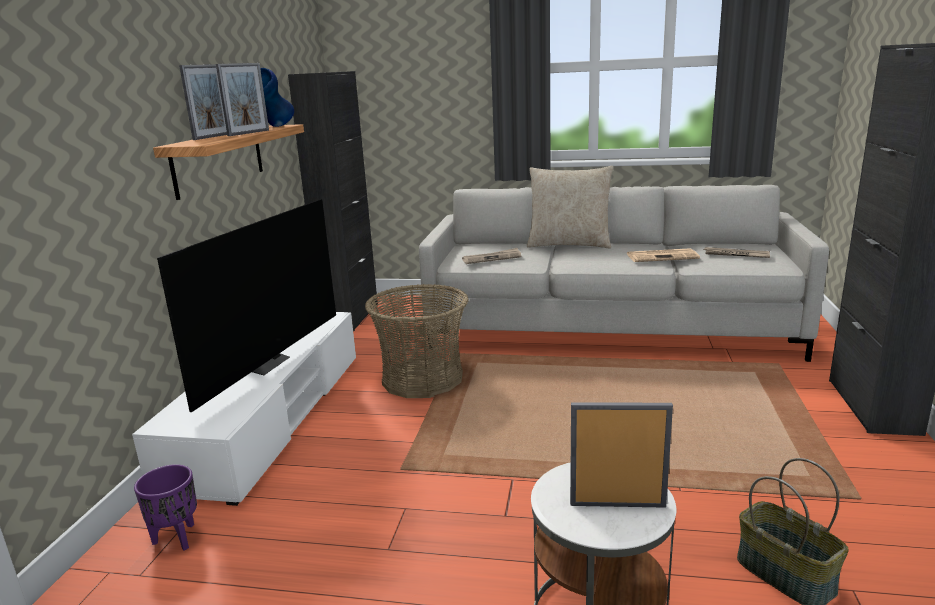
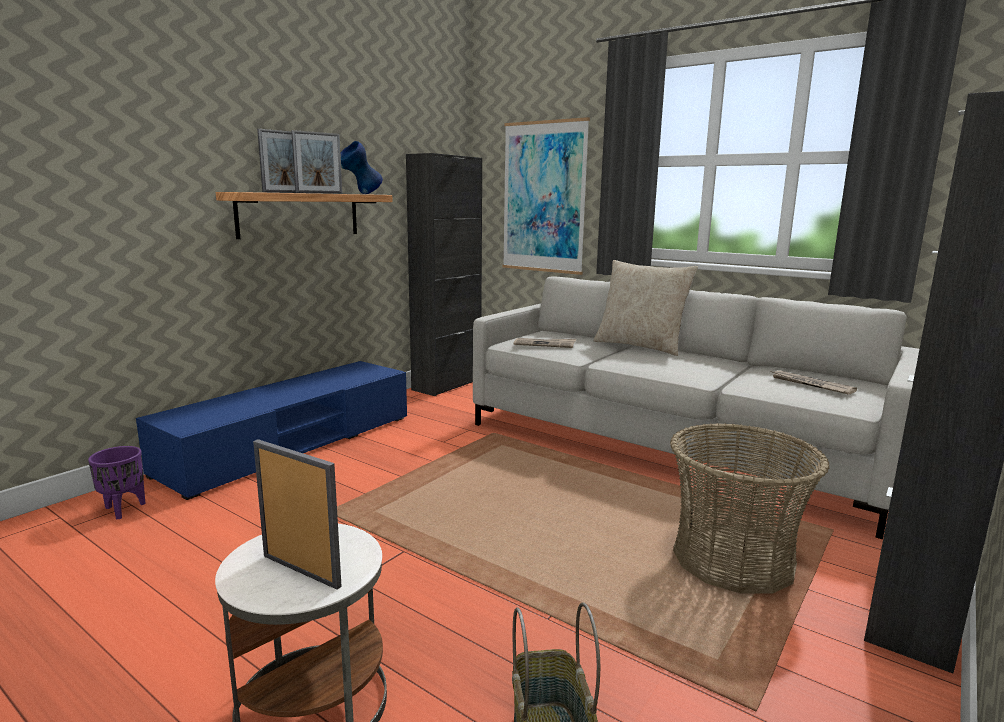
camera: 25 degrees right, 5 degrees down
(265, 364) = (286, 394): television -> none
(271, 417) = (292, 444): white tv stand -> blue tv stand
(423, 108) = (544, 197): none -> picture
(423, 379) = (439, 446): basket -> basket (733, 560)
(663, 256) = (720, 371): newspaper -> none

